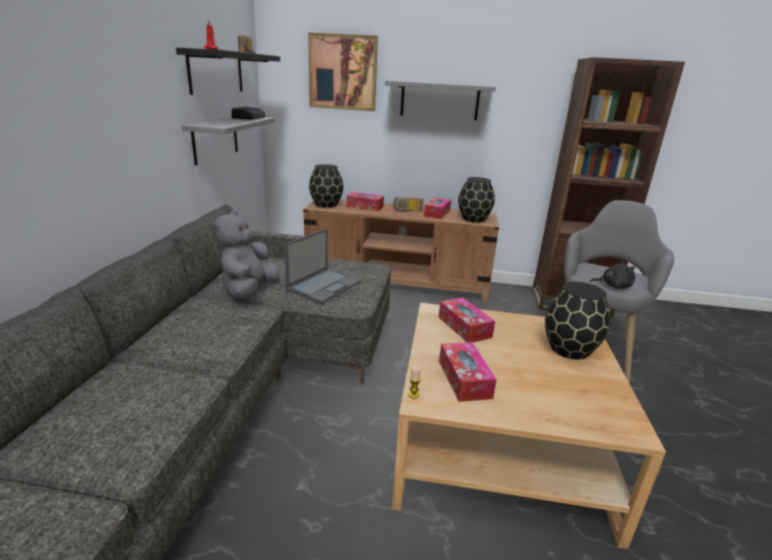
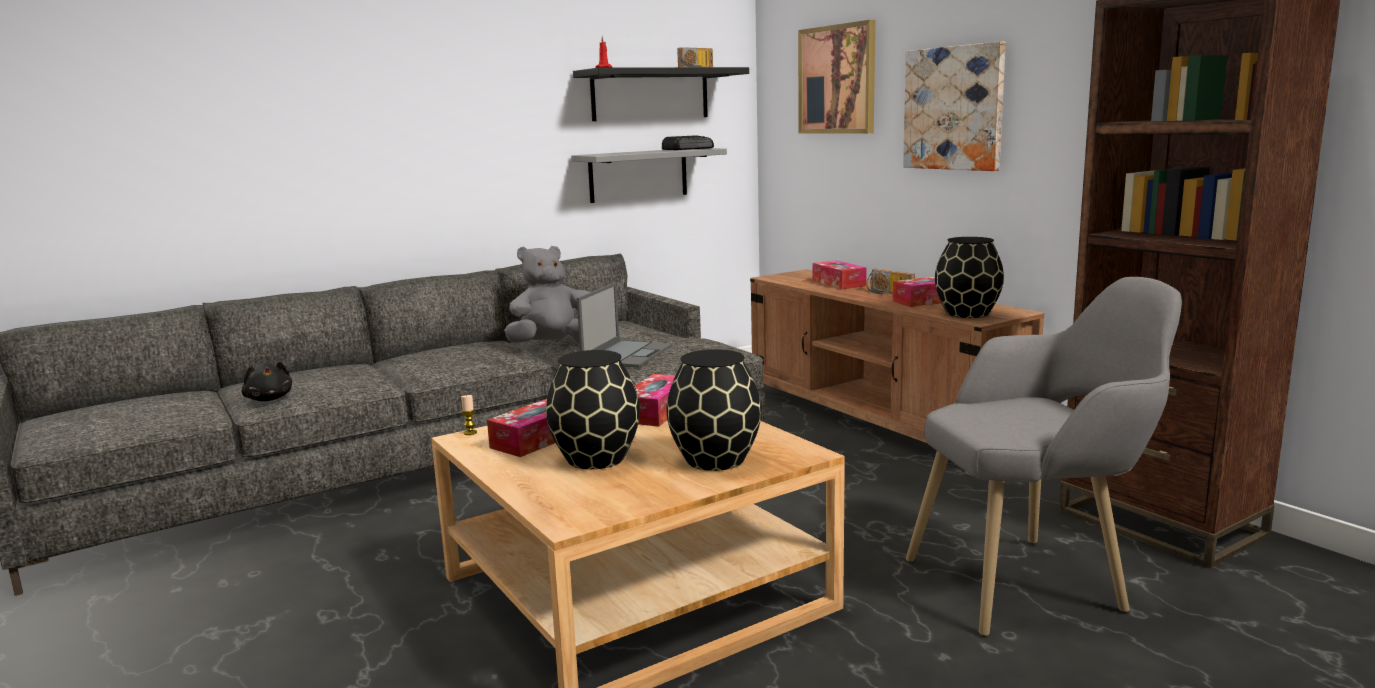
camera: 50 degrees right, 10 degrees down
(324, 285) = (627, 354): laptop -> laptop turned 60 degrees counterclockwise
(326, 205) = (791, 277): black vase -> black vase (596, 459)
(439, 100) = (954, 108): grey shelf -> picture
(613, 286) = (985, 426): black plush toy -> black plush toy (269, 399)

